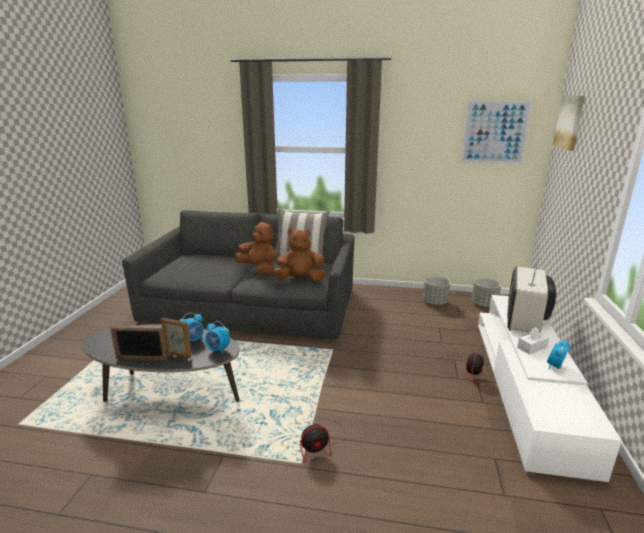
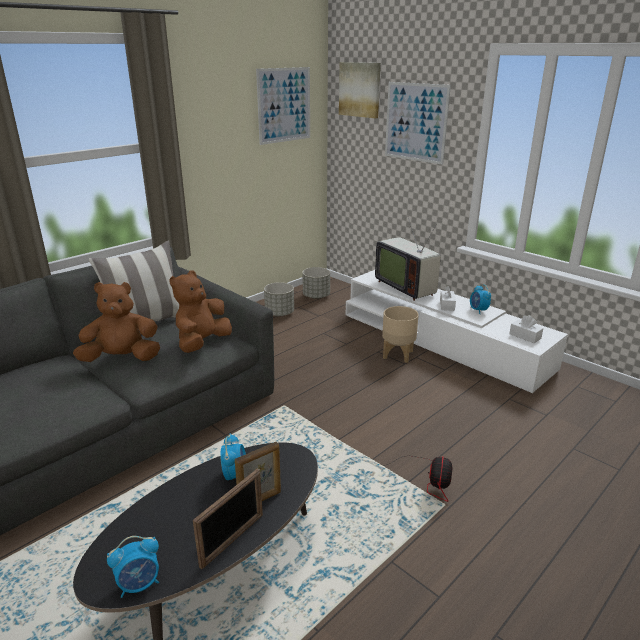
camera: 55 degrees left, 5 degrees up
(218, 350) = (285, 461): alarm clock -> alarm clock (139, 584)
(465, 370) = (398, 354): fan -> beige planter
(558, 410) = (525, 336): none -> white tissue box
(592, 157) = (416, 122): none -> picture

